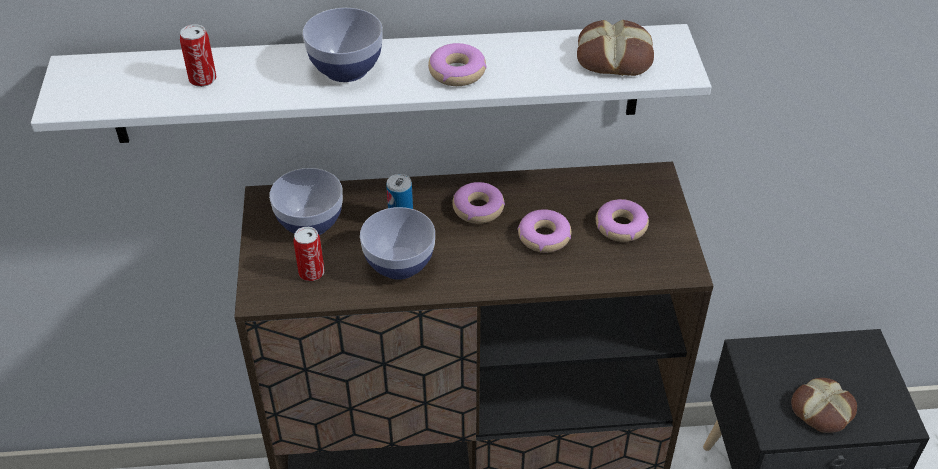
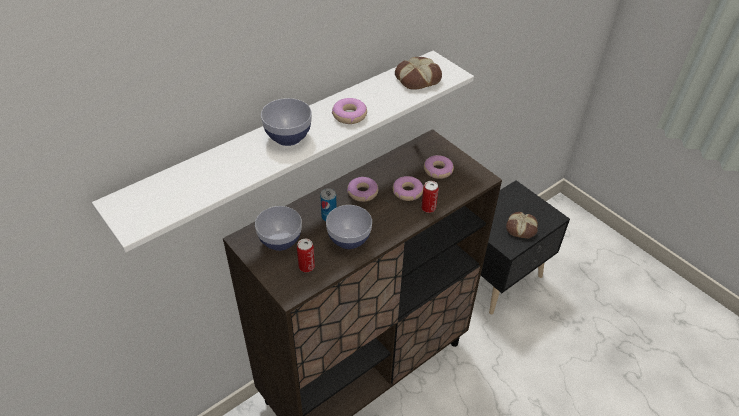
camera: 35 degrees left, 0 degrees up
(203, 79) = (210, 176): can -> can (428, 208)

